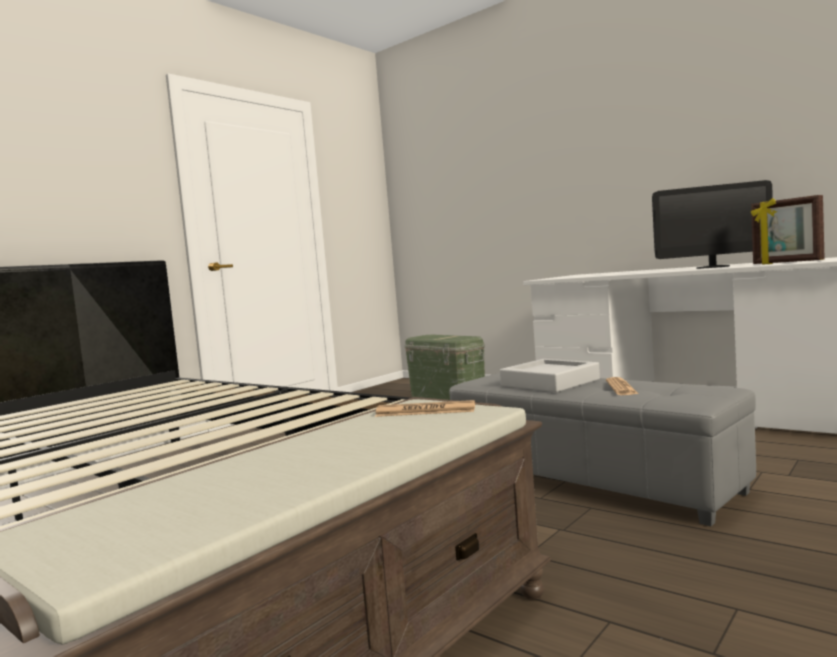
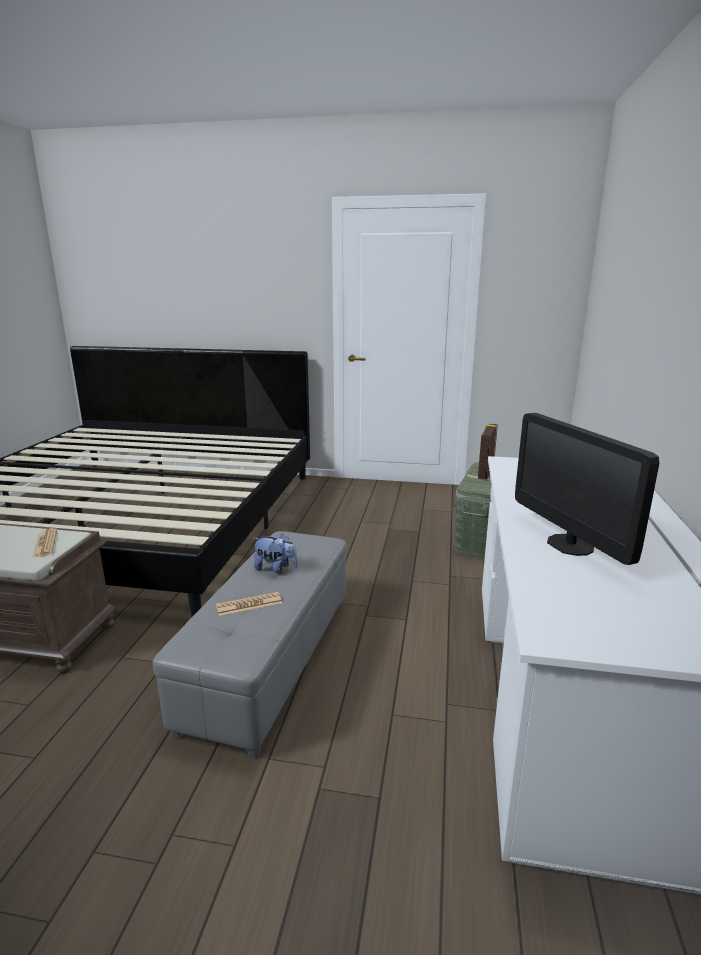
camera: 60 degrees right, 15 degrees up
(549, 383) = (276, 568): grey tray -> plush toy
(787, 263) = (566, 595): picture frame -> picture frame (485, 472)

